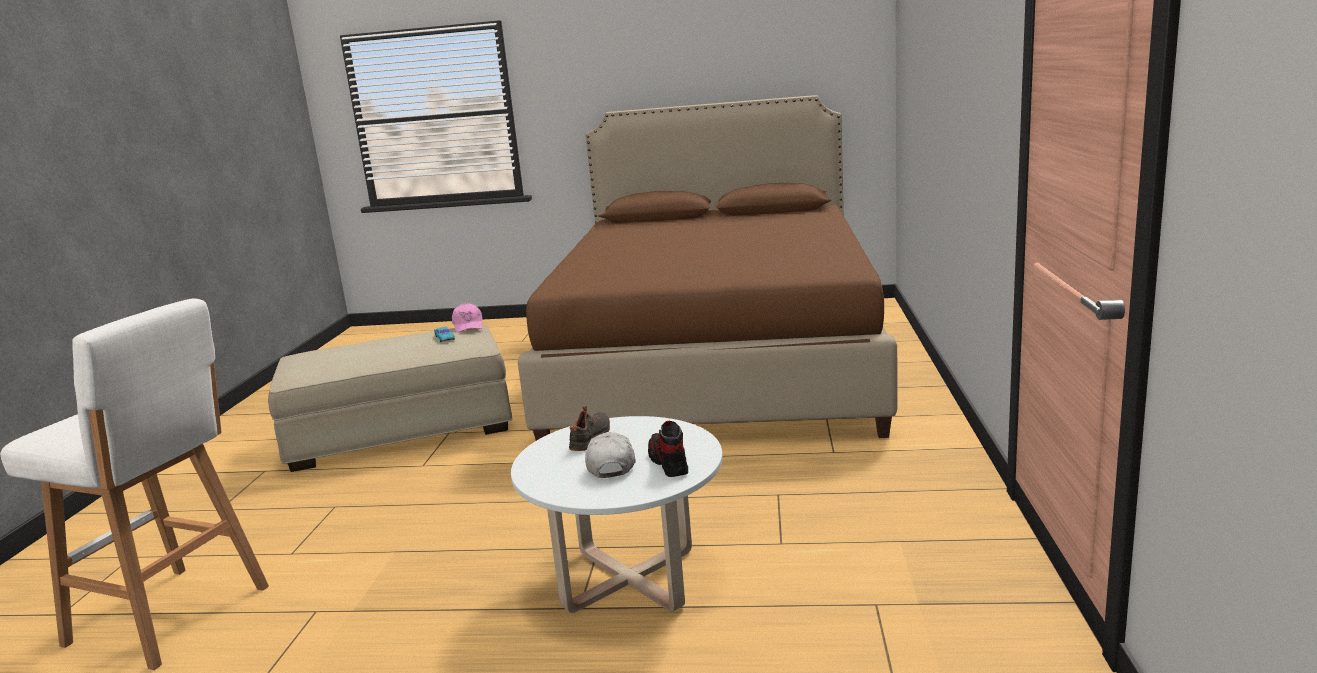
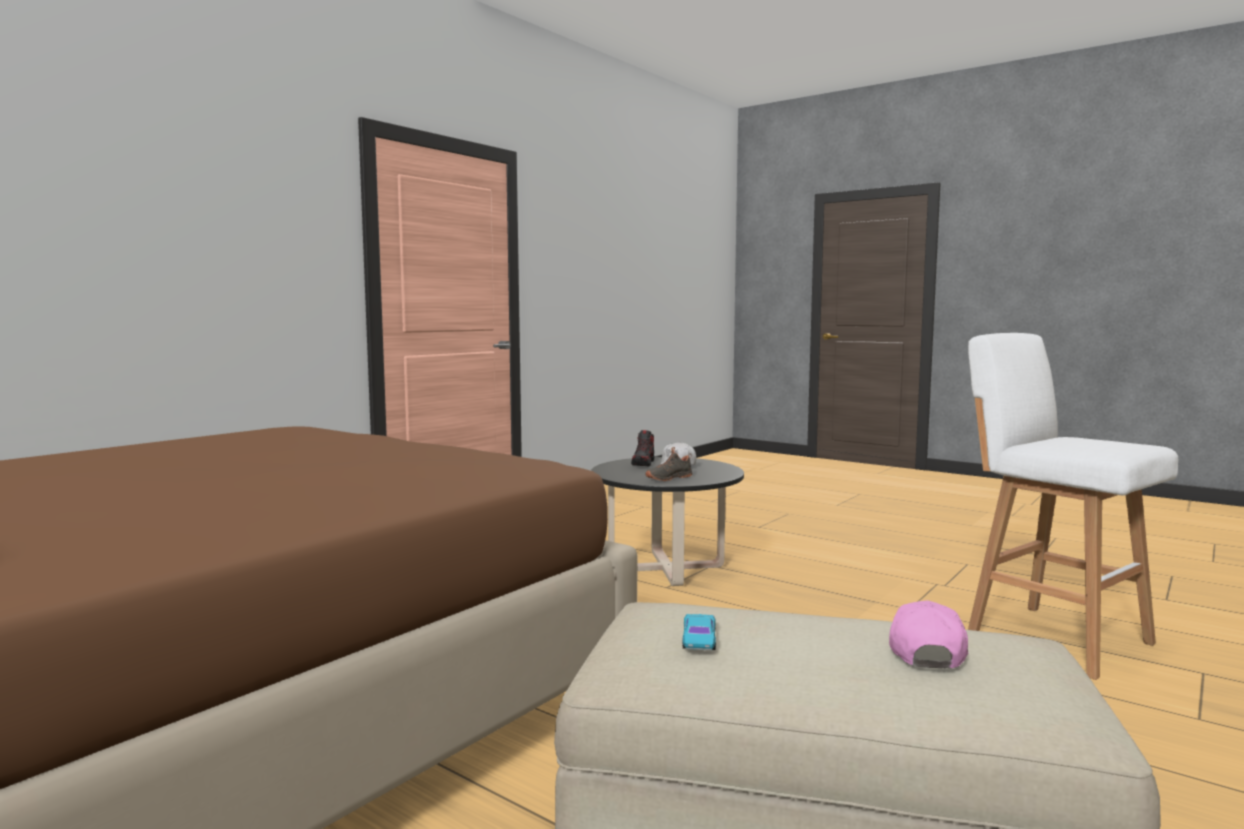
camera: 150 degrees left, 10 degrees down
(468, 326) = (622, 665): pink cap -> pink cap (925, 651)
(629, 579) = (666, 568): white coffee table -> black coffee table

